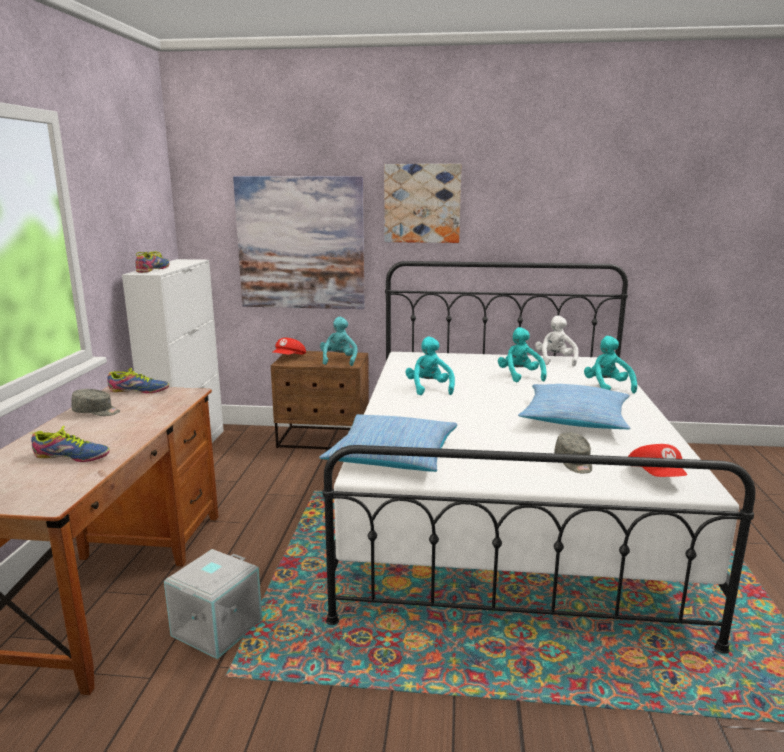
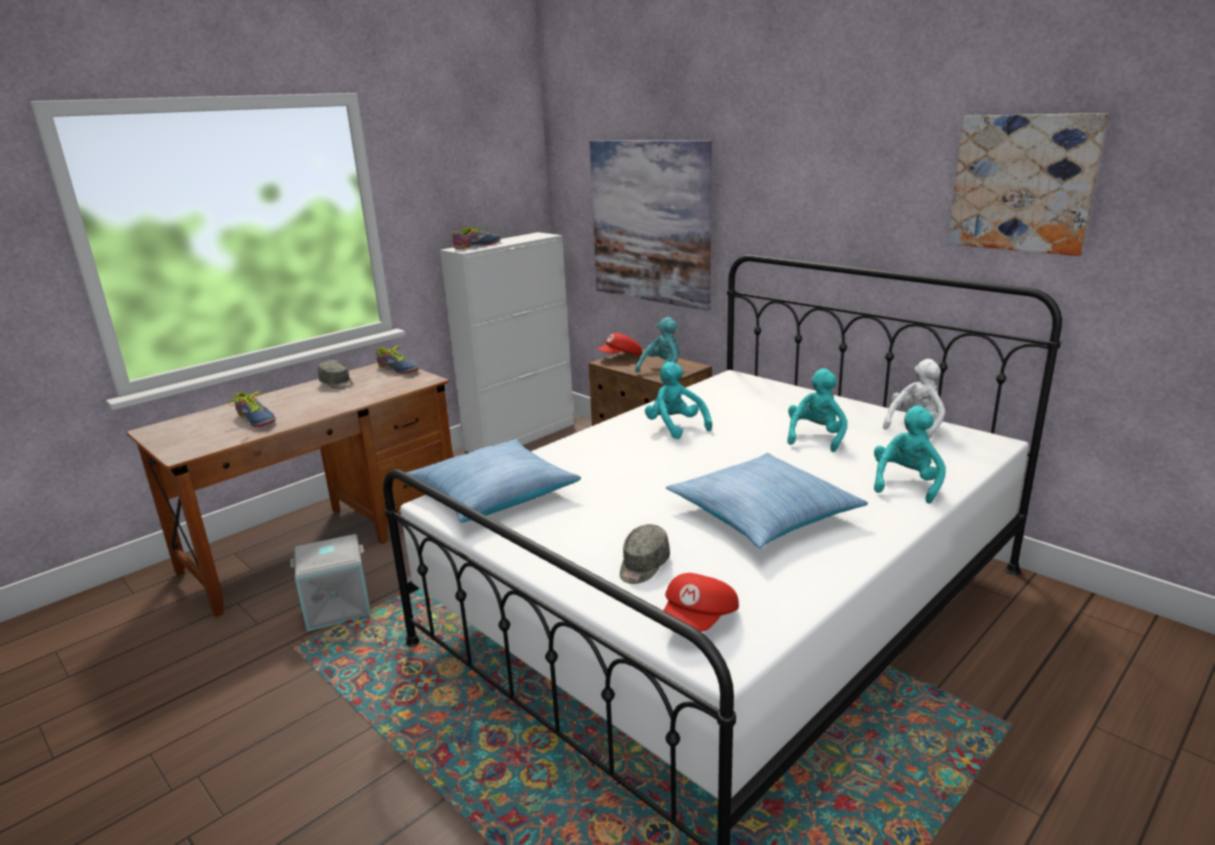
camera: 40 degrees right, 5 degrees up
(422, 203) = (776, 178): picture -> picture (1023, 183)
(429, 388) = (675, 427): turquoise plush toy -> turquoise plush toy turned 60 degrees counterclockwise

